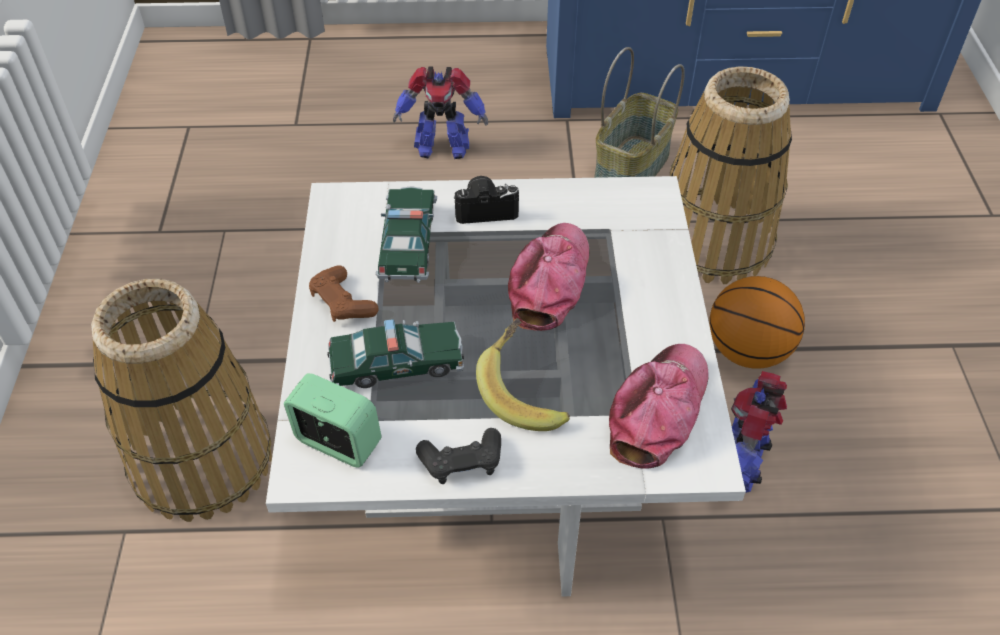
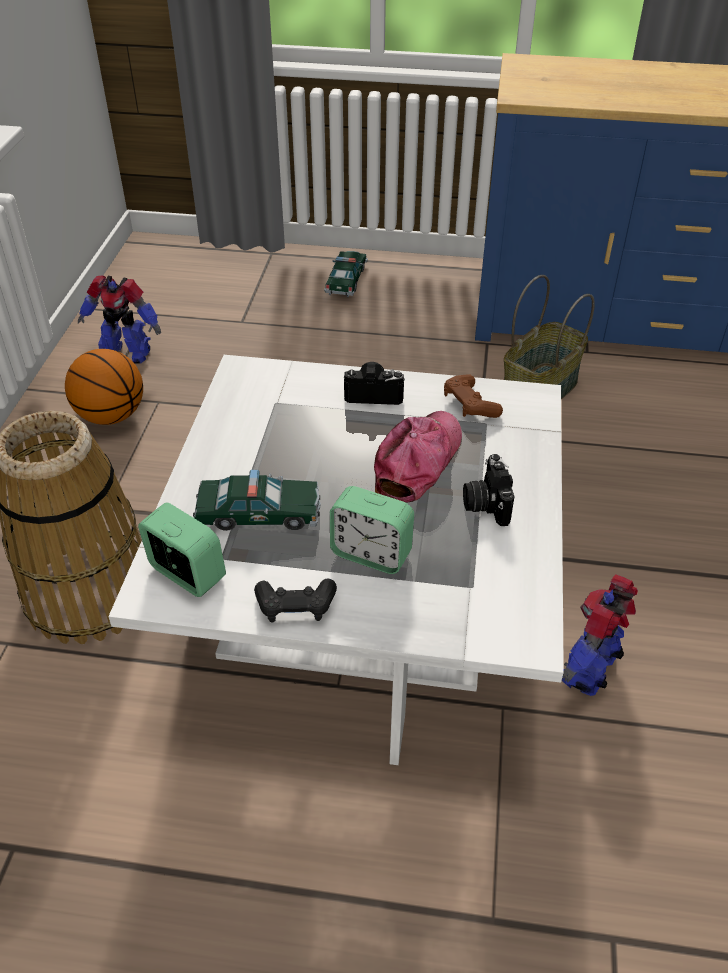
camera: 10 degrees right, 5 degrees down
(342, 303) = (223, 456): brown game controller -> brown game controller (470, 405)
(408, 243) = (296, 413): toy car -> toy car (346, 280)
(441, 148) = (366, 355): toy robot -> toy robot (127, 353)
(525, 392) = (371, 553): banana -> alarm clock
(629, 320) = (485, 503): none -> camera
(658, 411) = (493, 587): cap -> none
(714, 242) = (605, 465): basket -> none
(747, 351) = (618, 566): basketball -> basketball (111, 415)

